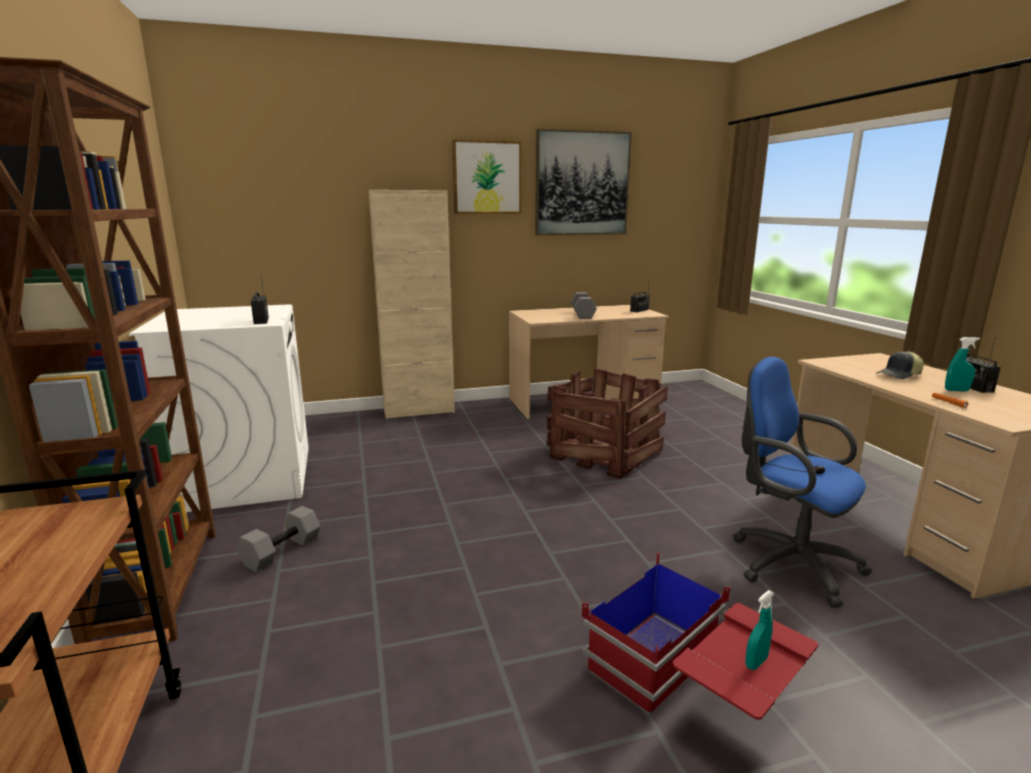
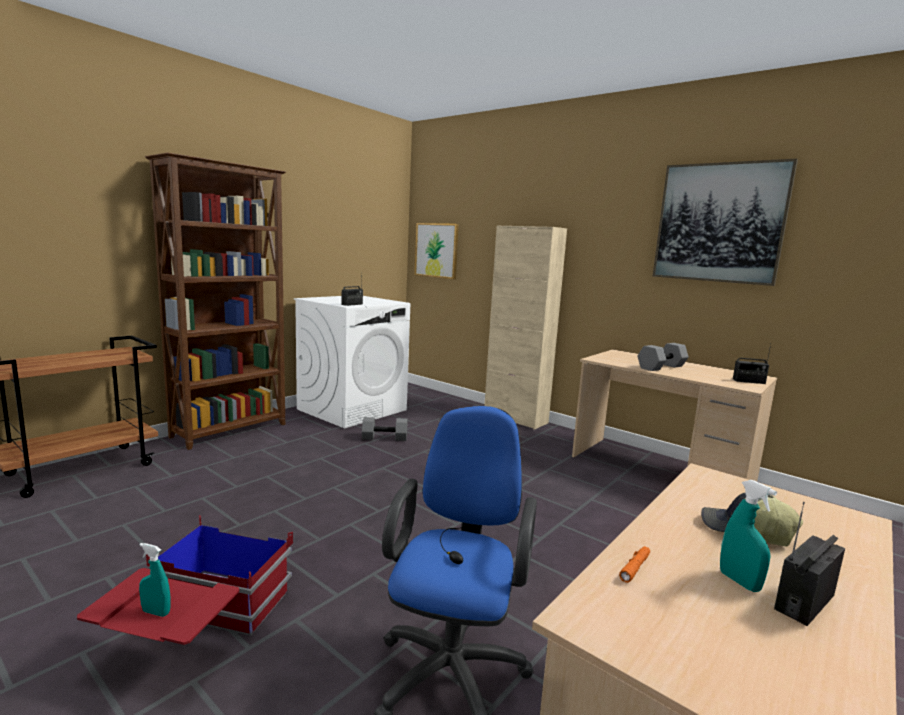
camera: 55 degrees right, 5 degrees down
(282, 550) = (282, 443): grey dumbbell -> grey dumbbell (385, 438)
(487, 177) = (611, 216): picture -> picture (436, 250)
(606, 454) = (560, 508): crate -> none

